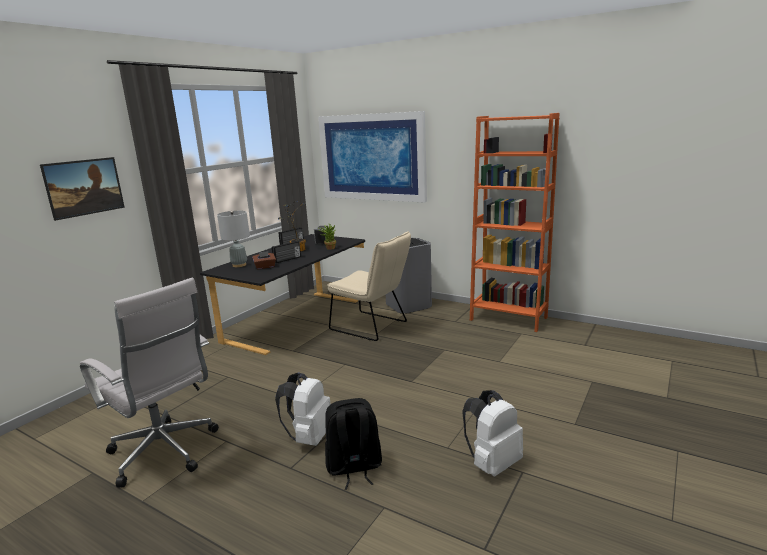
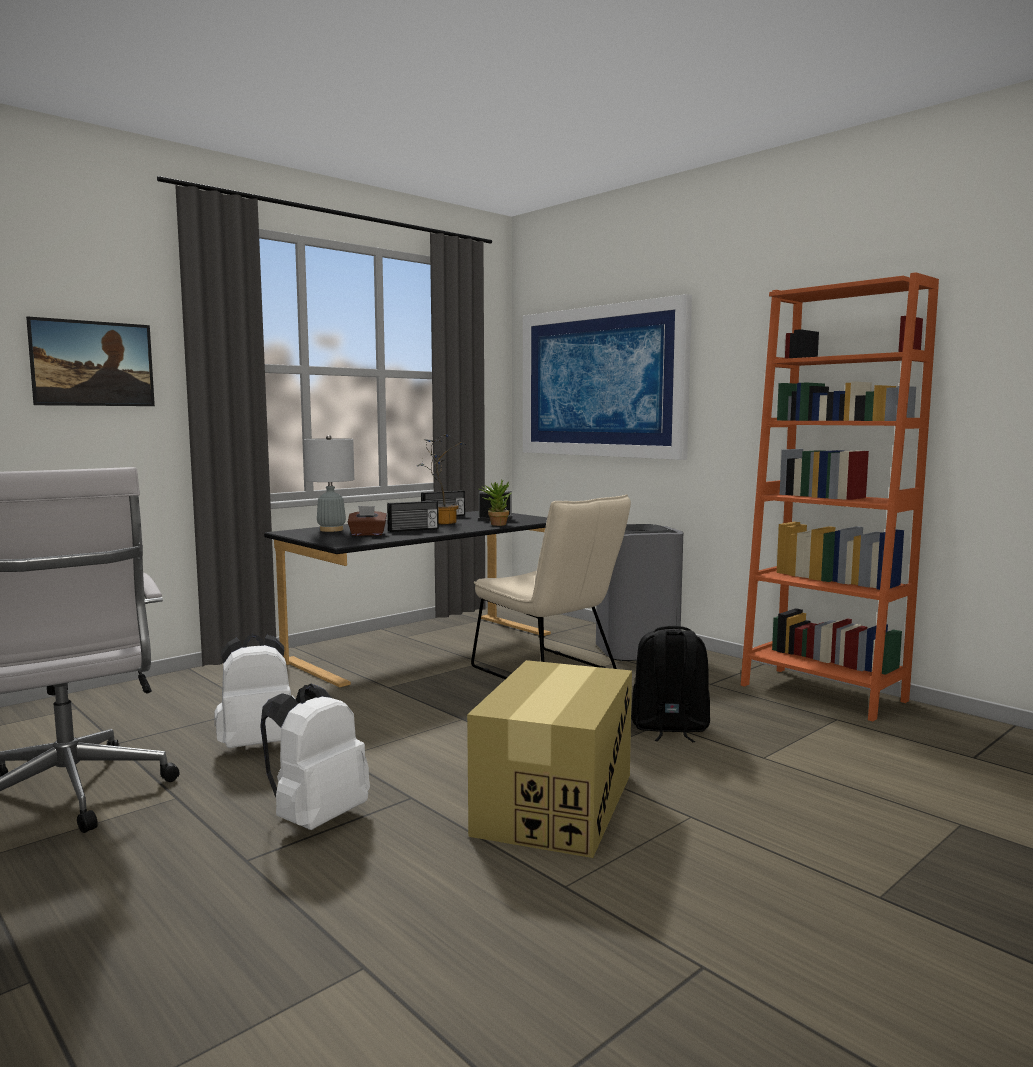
camera: 15 degrees right, 10 degrees down
(354, 468) = (357, 884): black backpack -> black backpack (669, 728)
(419, 405) = (555, 803): none -> cardboard box
(492, 463) = (643, 935): white backpack -> white backpack (258, 744)

